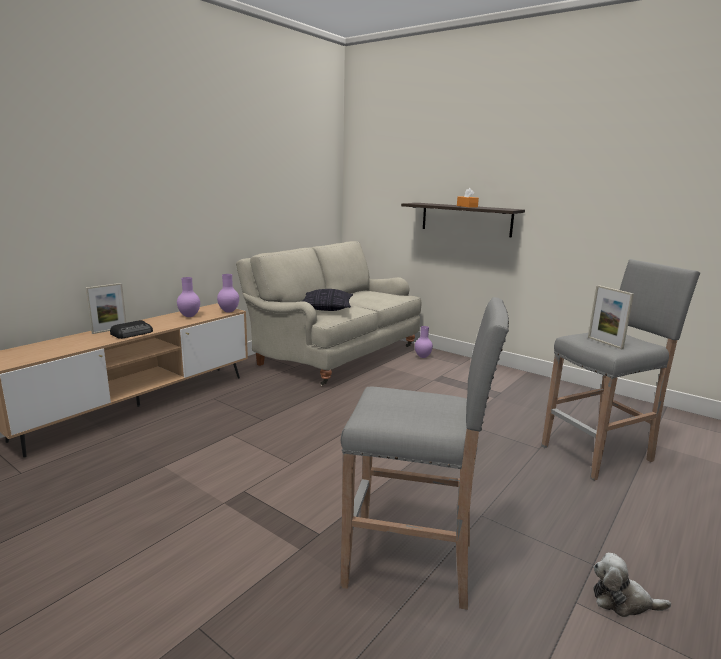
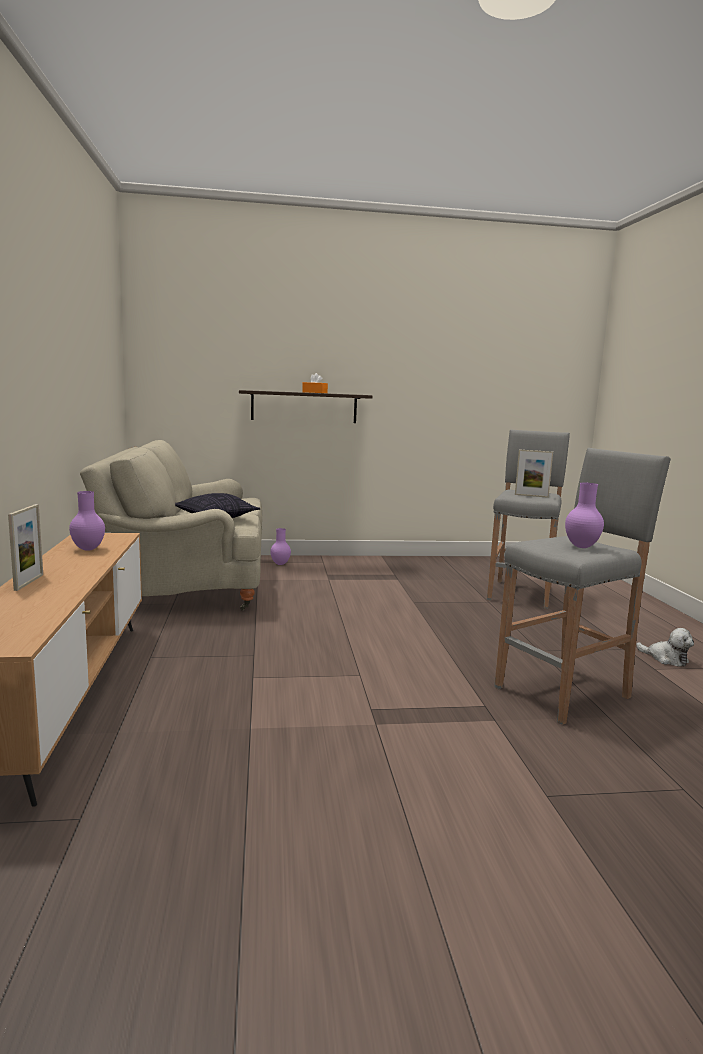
camera: 45 degrees left, 5 degrees down
(133, 333) = (77, 577): radio -> none
(229, 311) = (122, 536): purple vase -> purple vase (581, 546)
(622, 601) = (666, 658): plush toy -> plush toy turned 105 degrees counterclockwise

